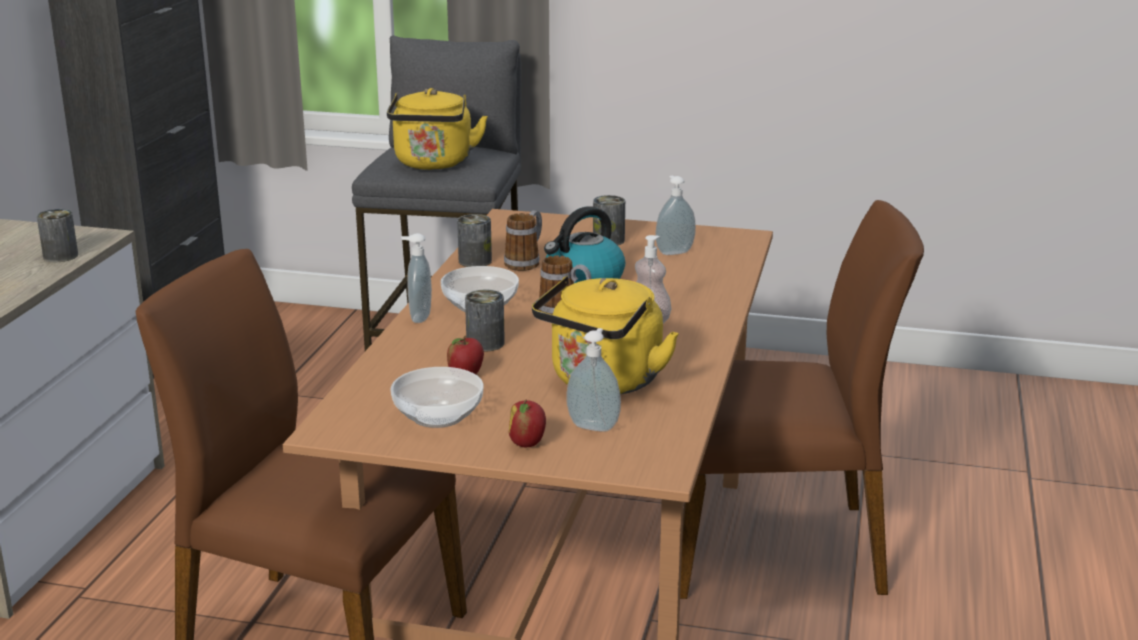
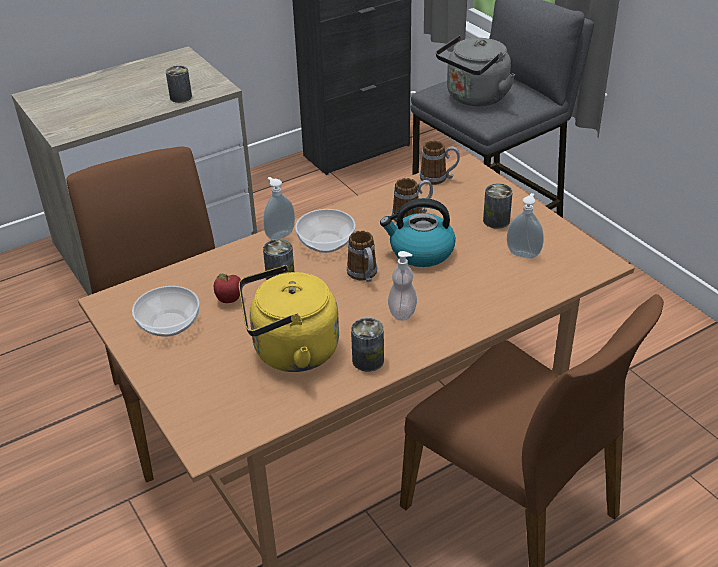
camera: 45 degrees right, 15 degrees up
(433, 164) = (474, 98): yellow kettle -> grey kettle
(475, 261) = (383, 200): can -> can (368, 360)
(498, 231) = (439, 178): none -> mug
(527, 443) = (176, 376): apple -> none
(594, 426) = (229, 385): soap dispenser -> none

